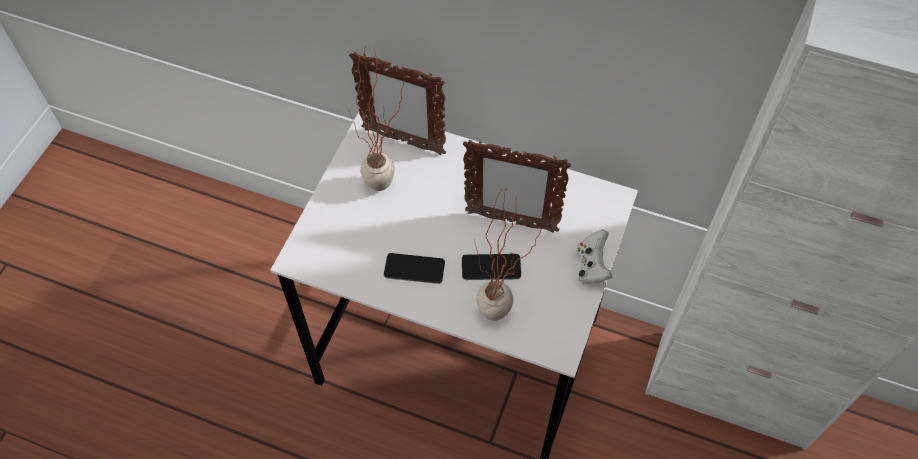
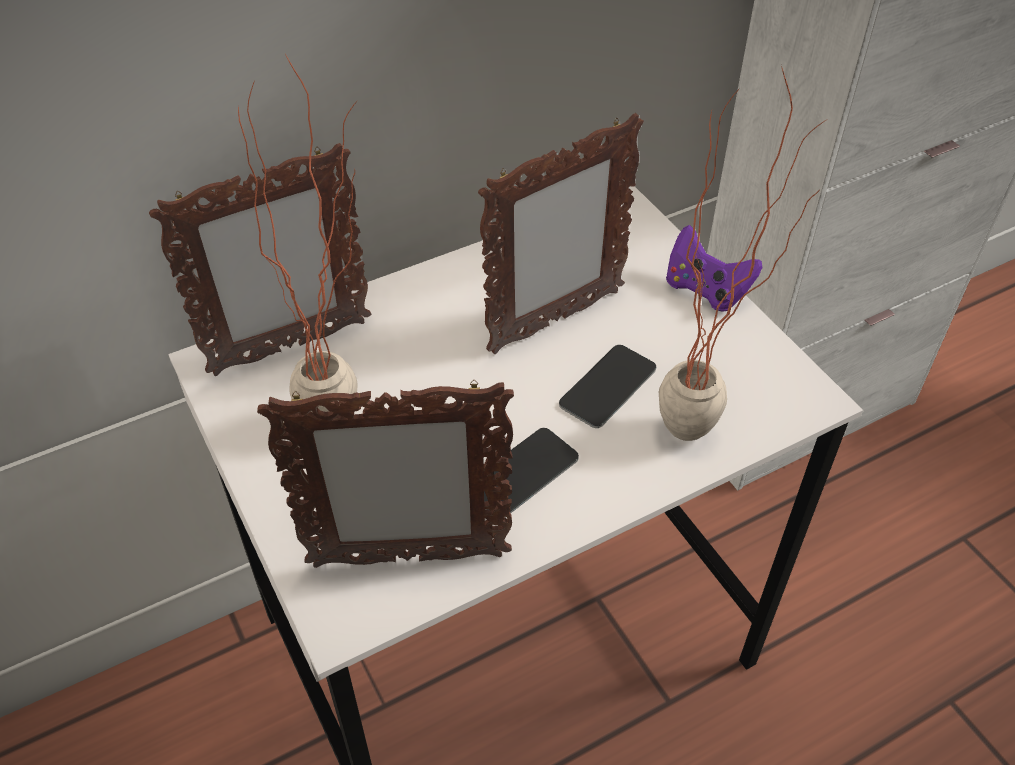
camera: 50 degrees left, 10 degrees down
(339, 260) = (407, 559): none -> picture frame
(591, 266) = (705, 290): white game controller -> purple game controller

